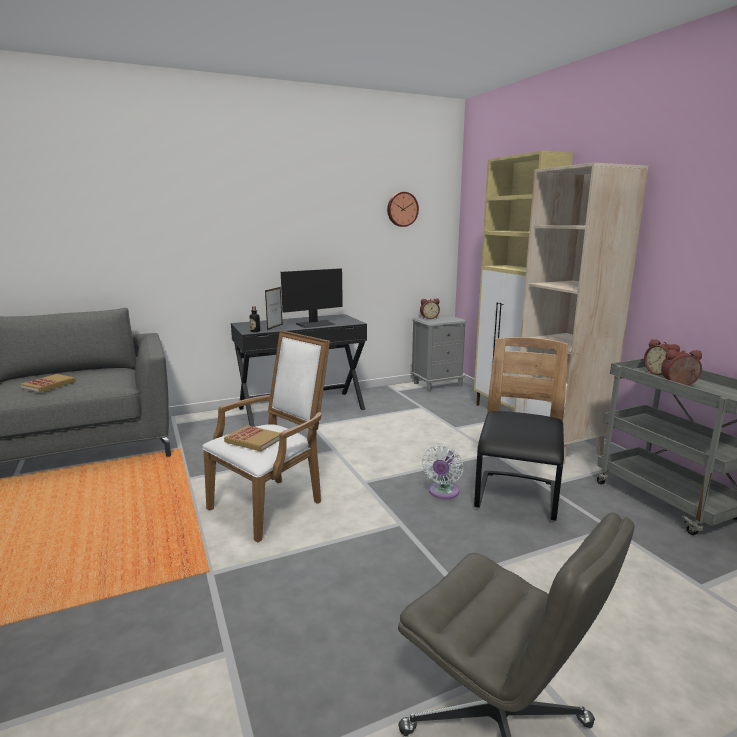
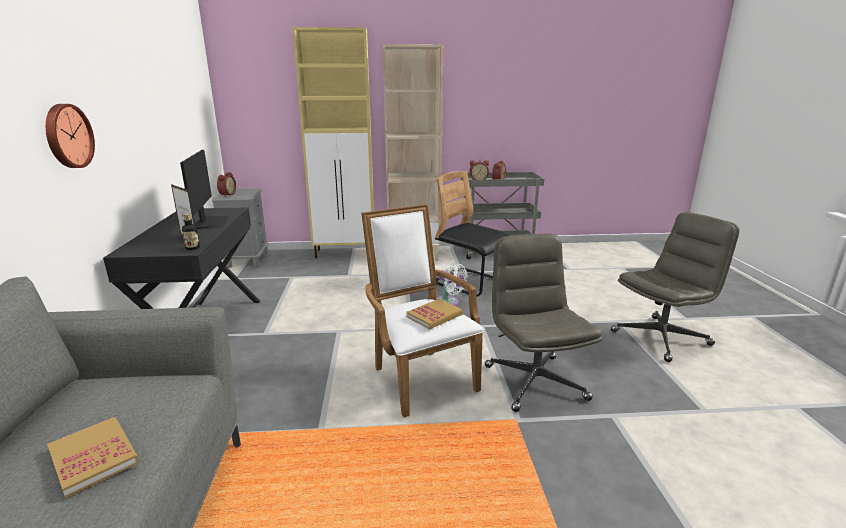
camera: 70 degrees left, 5 degrees up
(286, 578) = (534, 381): none -> grey office chair
(402, 209) = (183, 74): wall clock -> wall clock (67, 136)

